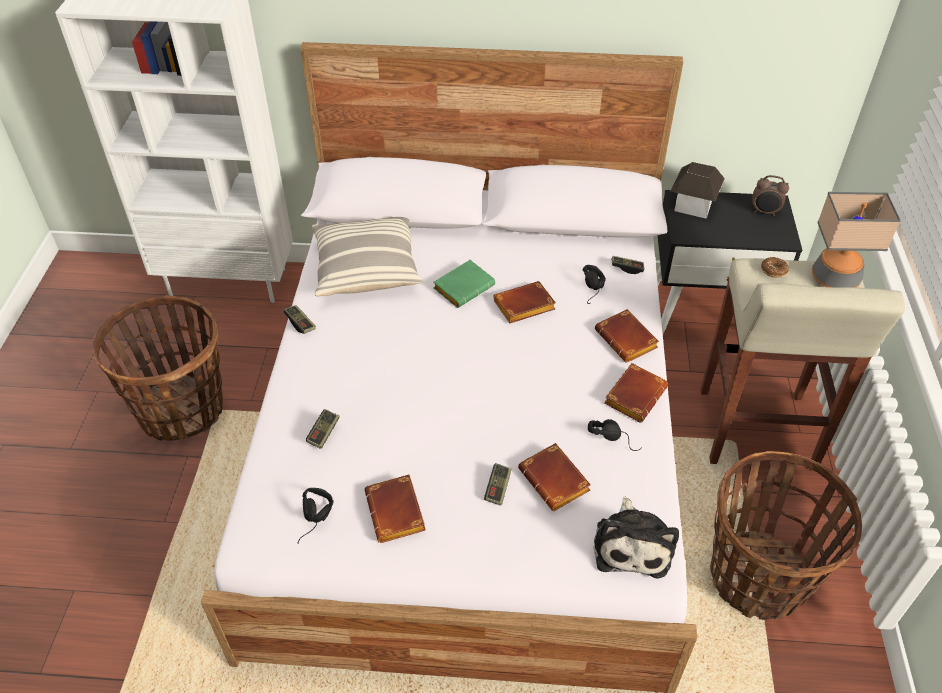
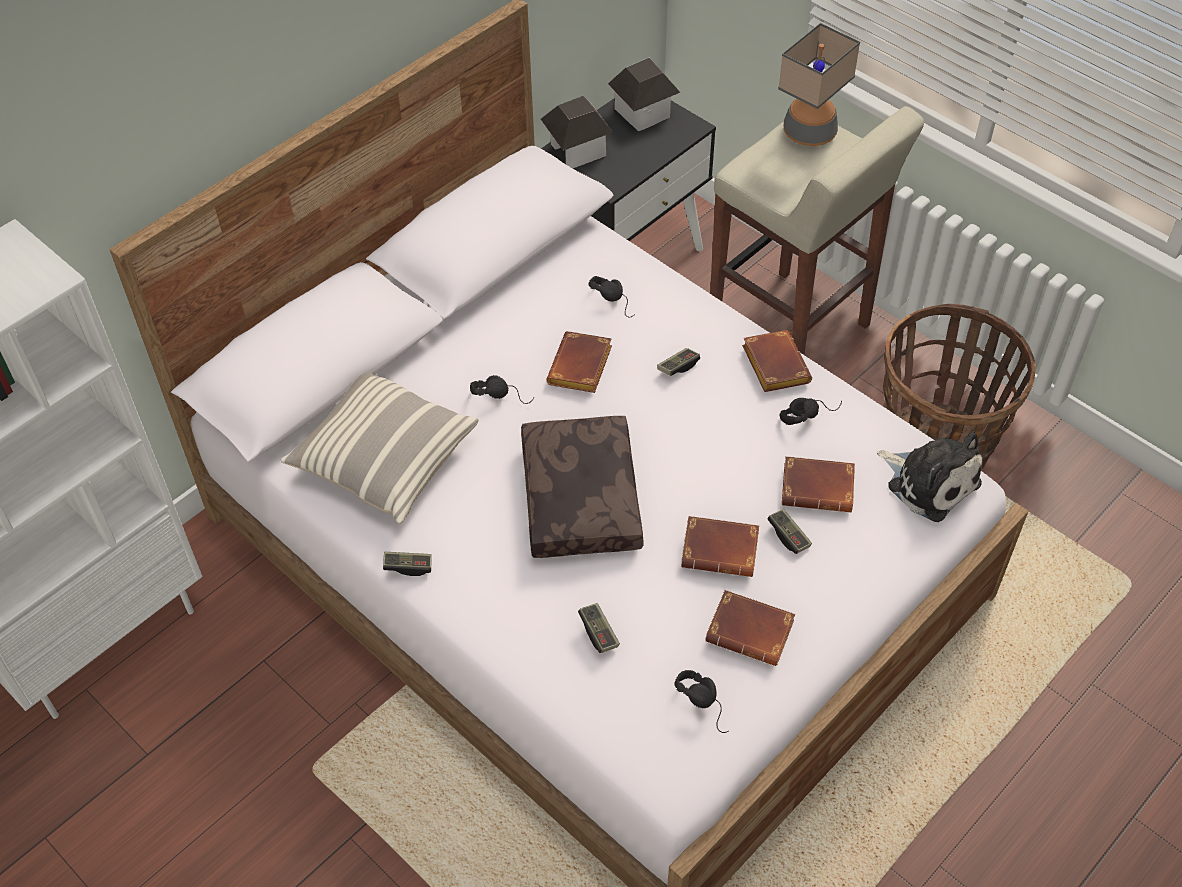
camera: 50 degrees left, 5 degrees up
(182, 410) = (270, 806): basket -> none
(421, 364) = (578, 497): none -> brown pillow
(464, 286) = (502, 395): green book -> black headphones
(627, 268) = (612, 257): game controller -> game controller (678, 367)
(628, 340) = (704, 322): brown book -> brown book (722, 550)
(764, 212) = (643, 112): alarm clock -> toy house
(773, 271) = (761, 161): donut -> none

